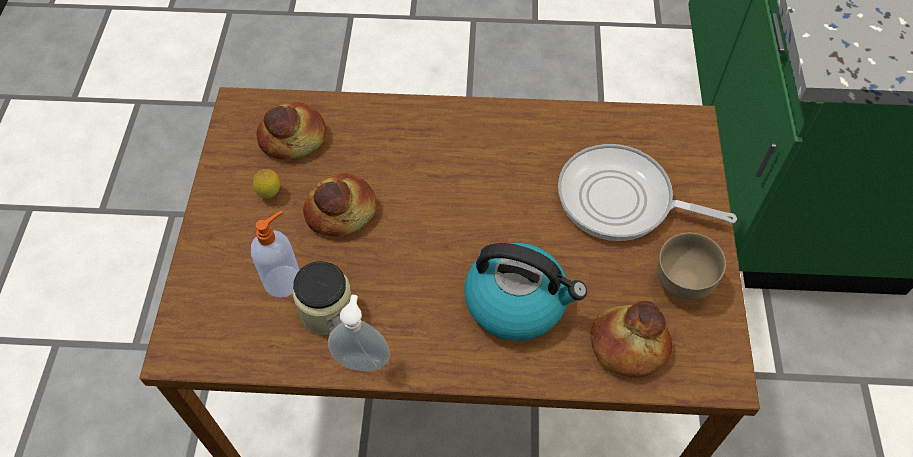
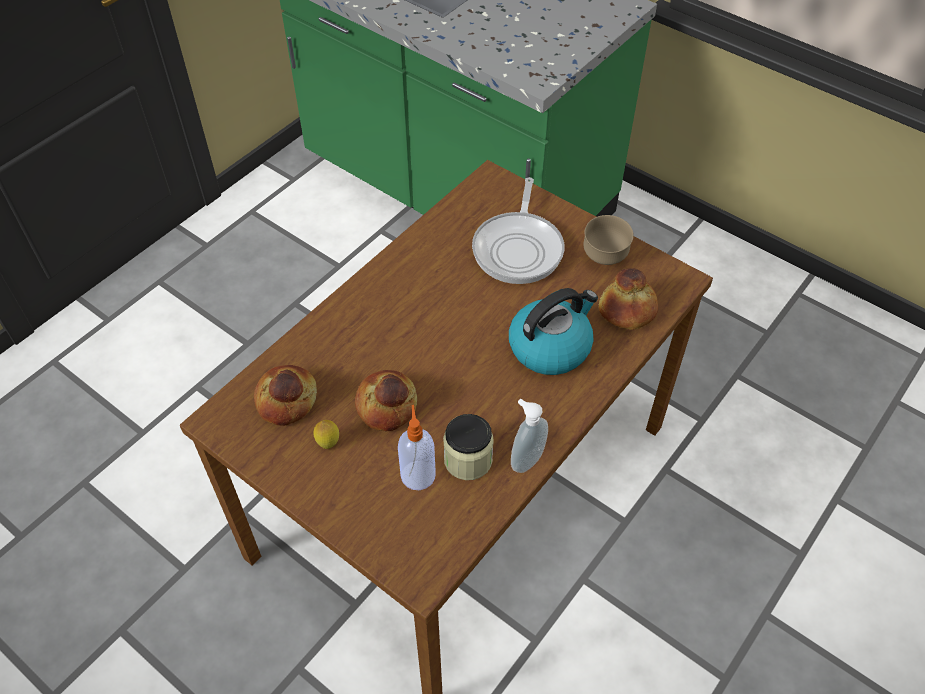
camera: 55 degrees left, 5 degrees down
(621, 201) = (519, 248): frying pan -> frying pan turned 45 degrees counterclockwise

